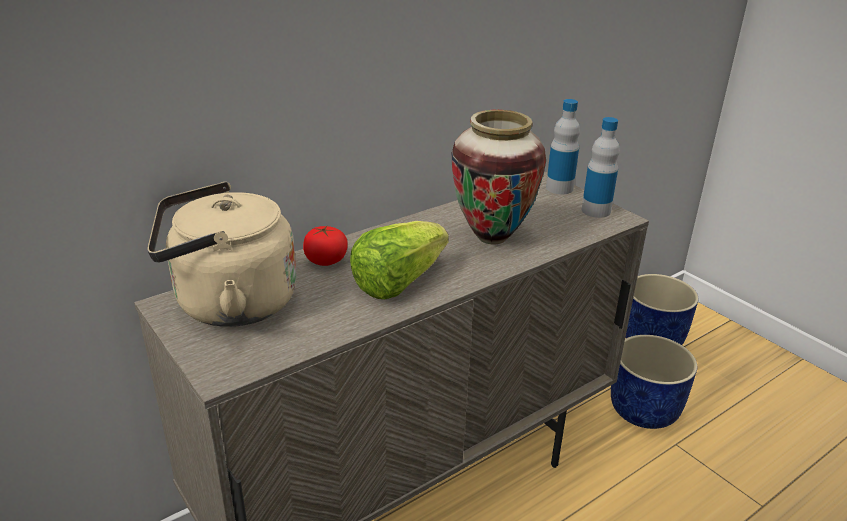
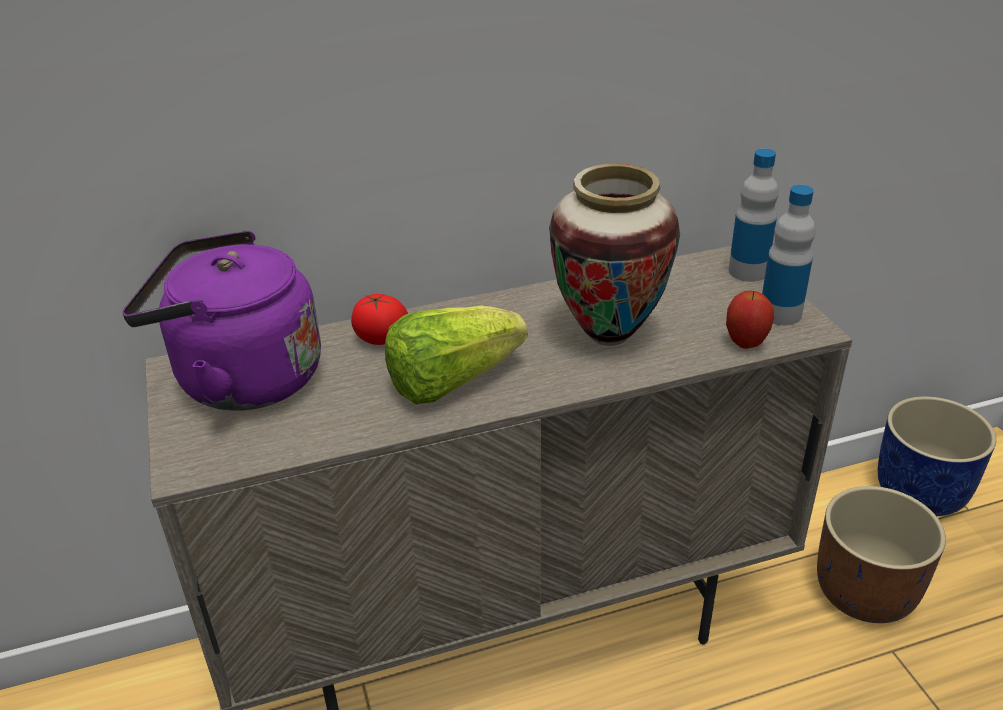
camera: 20 degrees right, 5 degrees up
(228, 304) = (241, 379): beige kettle -> purple kettle
(585, 231) = (745, 343): none -> apple
(645, 410) = (866, 592): blue planter -> brown planter

